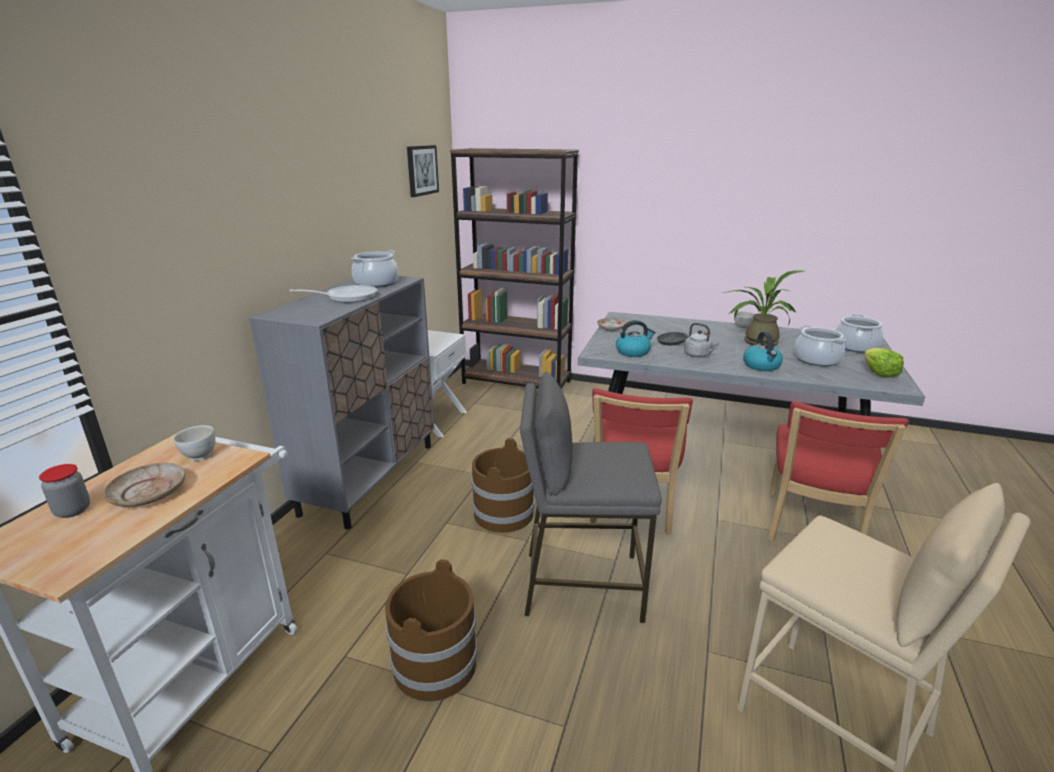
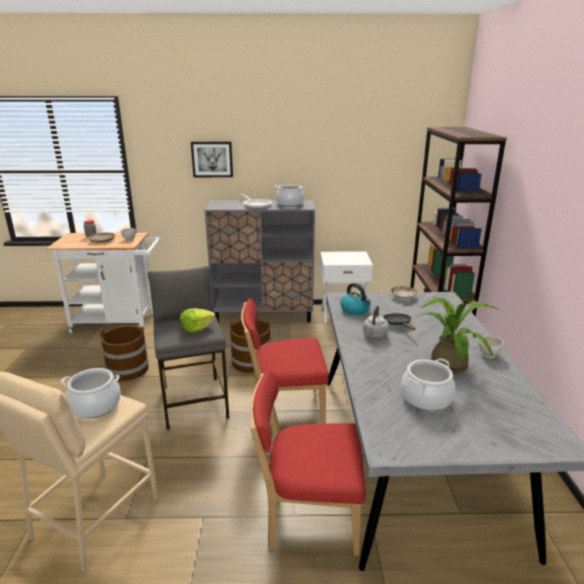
camera: 70 degrees right, 0 degrees up
(421, 170) = (404, 140): picture -> picture (212, 159)
(761, 366) = (375, 366): kettle -> none
(855, 347) = (508, 430): cooking pot -> cooking pot (95, 405)
(879, 373) = (421, 439): lettuce -> lettuce (196, 328)

